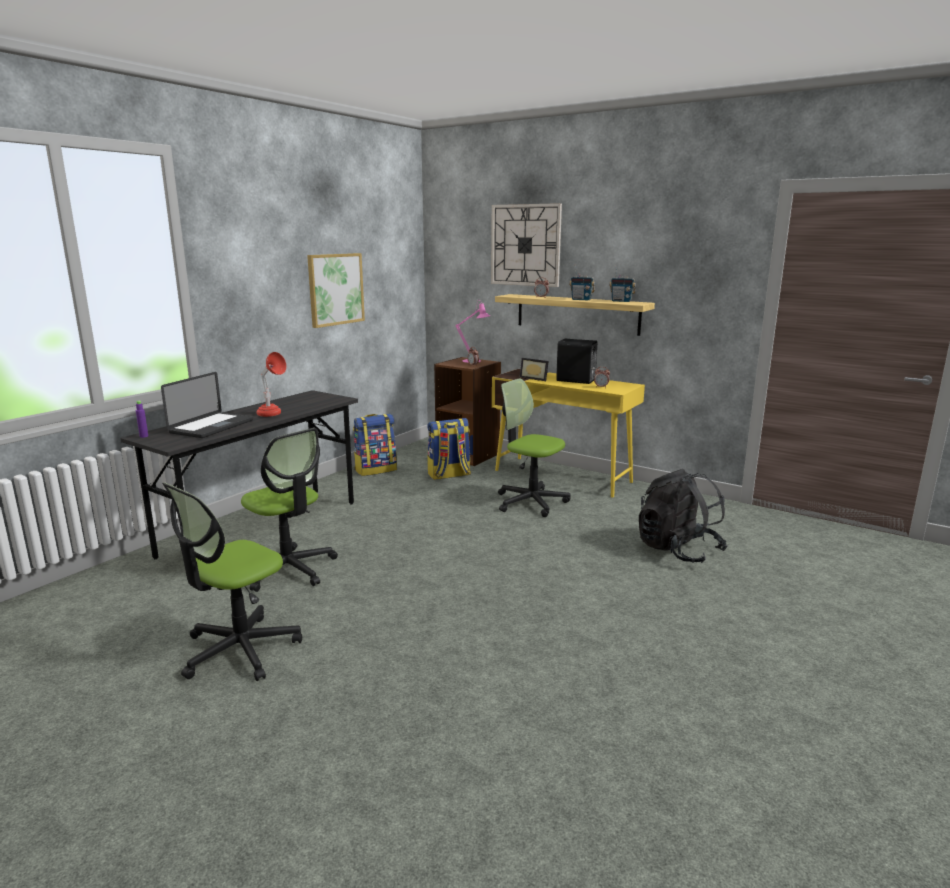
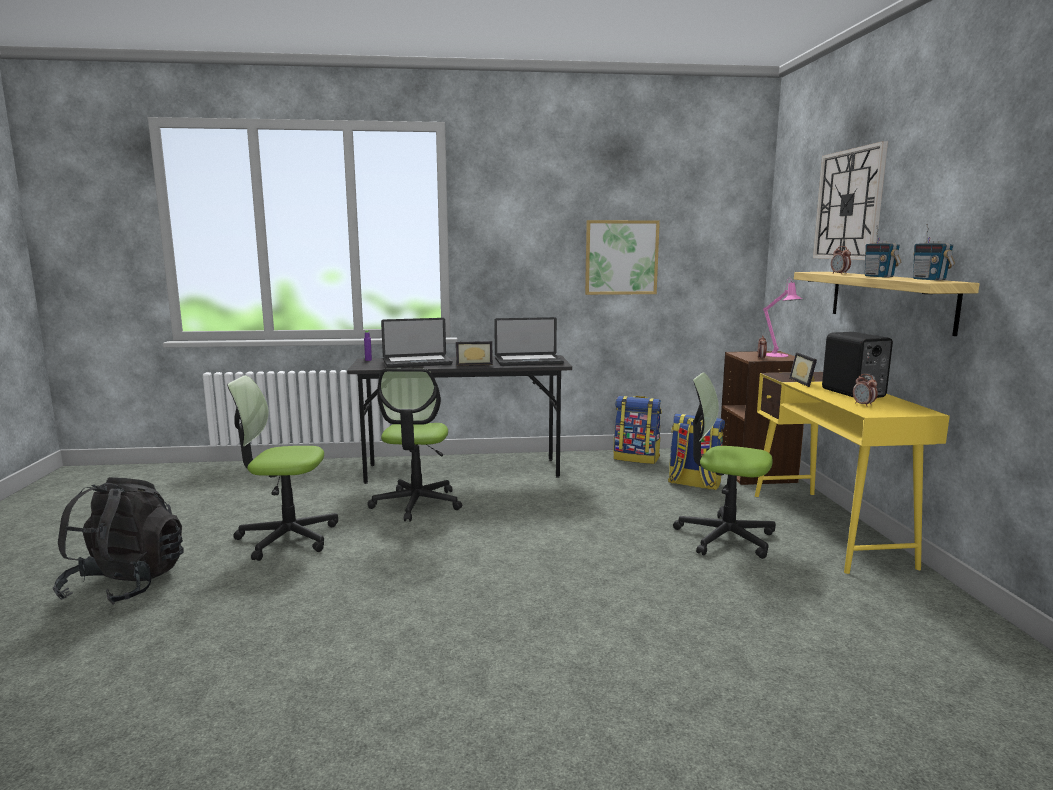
camera: 50 degrees right, 5 degrees down
(273, 415) = (474, 364): red table lamp -> picture frame
(310, 402) = (528, 361): none -> laptop
(531, 502) = (725, 537): office chair -> office chair turned 60 degrees counterclockwise
(678, 550) = (799, 666): black backpack -> black backpack (126, 585)

